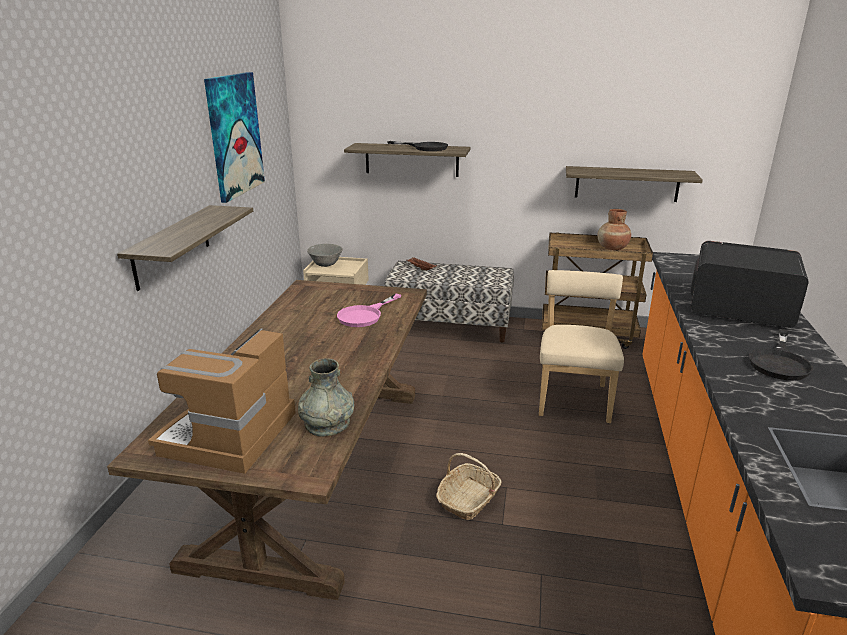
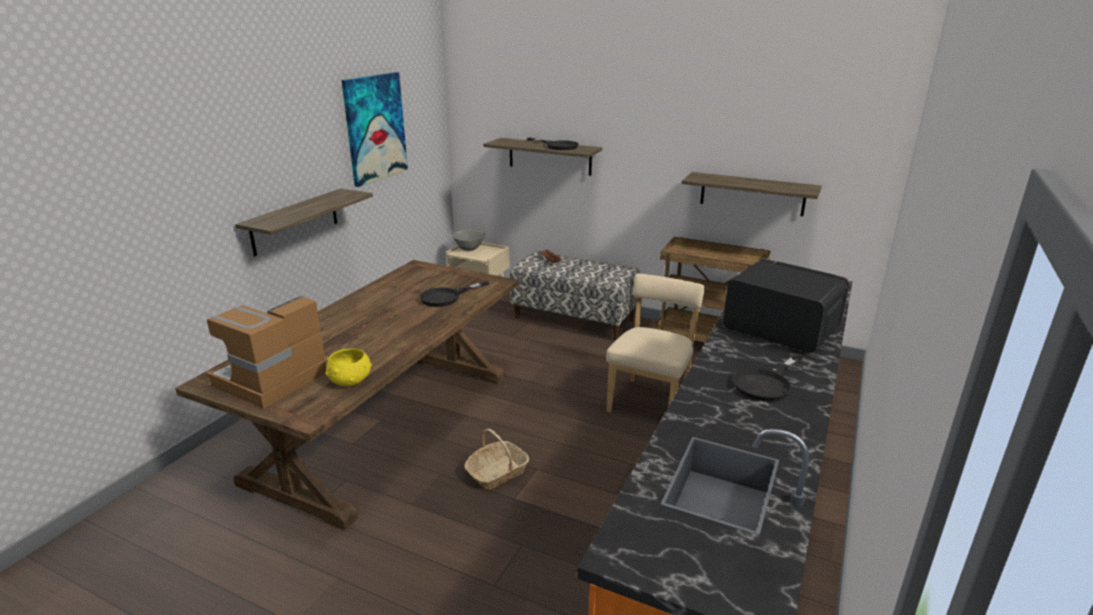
camera: 15 degrees right, 0 degrees up
(327, 423) = (350, 381): grey vase -> yellow bowl
(365, 315) = (446, 297): pink frying pan -> black frying pan
(612, 248) = (730, 258): brown vase -> none

